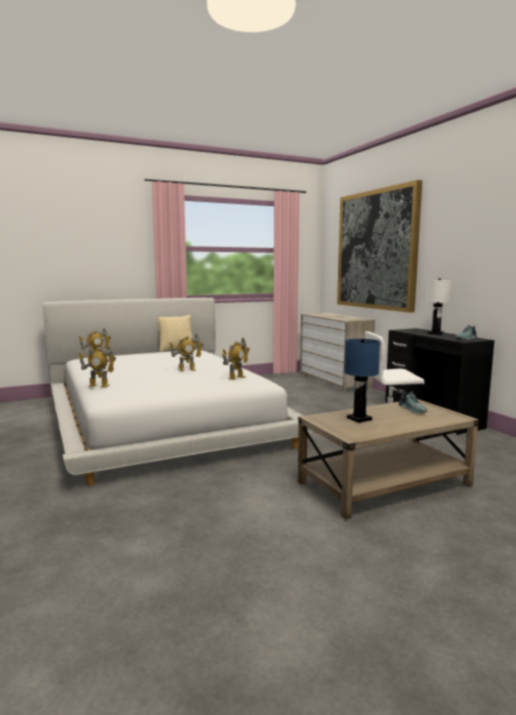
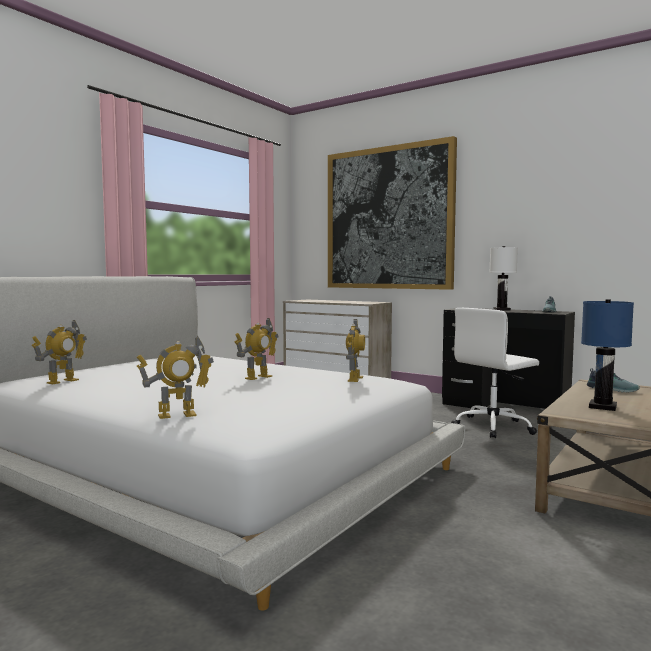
camera: 30 degrees left, 5 degrees down
(176, 349) = (153, 356): pillow -> none

